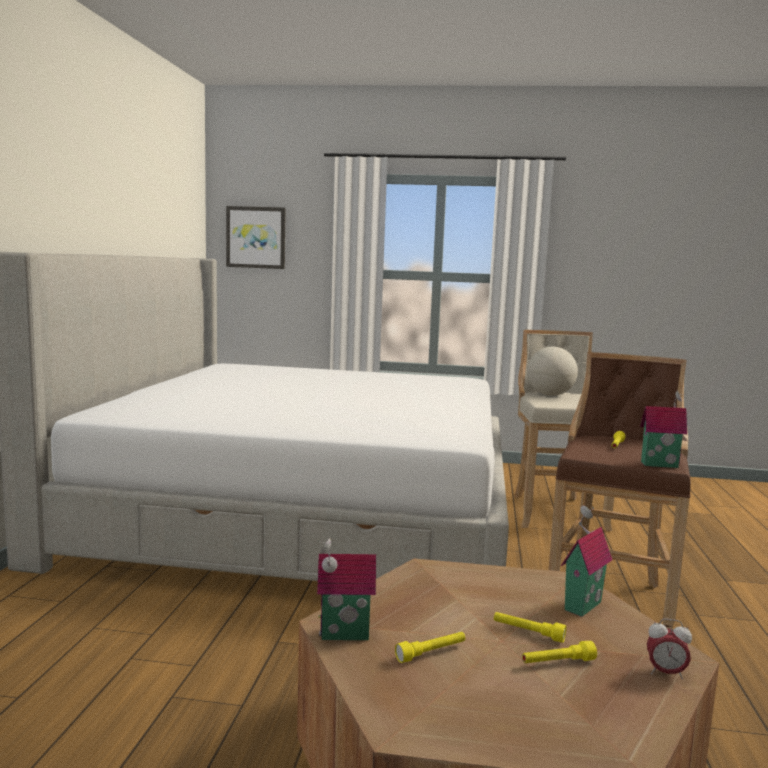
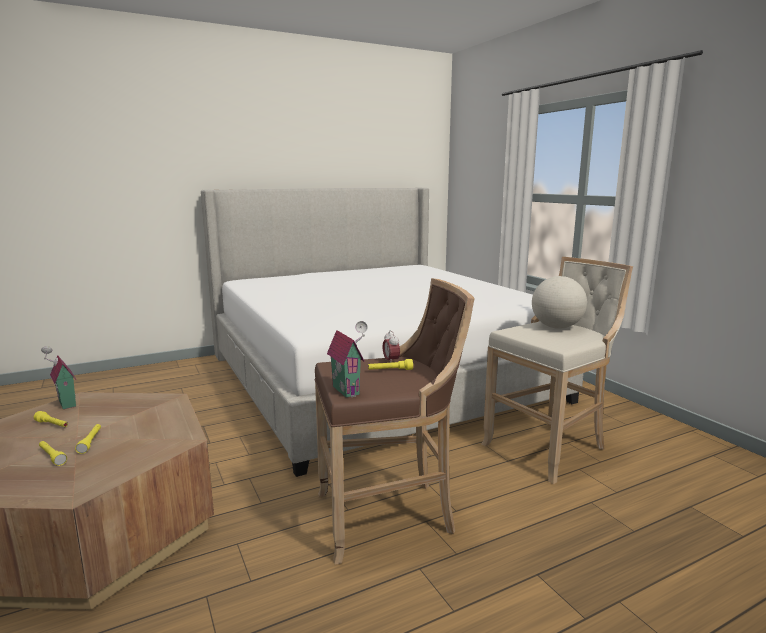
camera: 55 degrees right, 5 degrees up
(256, 237) = (471, 169): picture -> none
(580, 604) = (145, 449): toy house -> none
(665, 673) = (48, 491): alarm clock -> alarm clock (391, 361)

